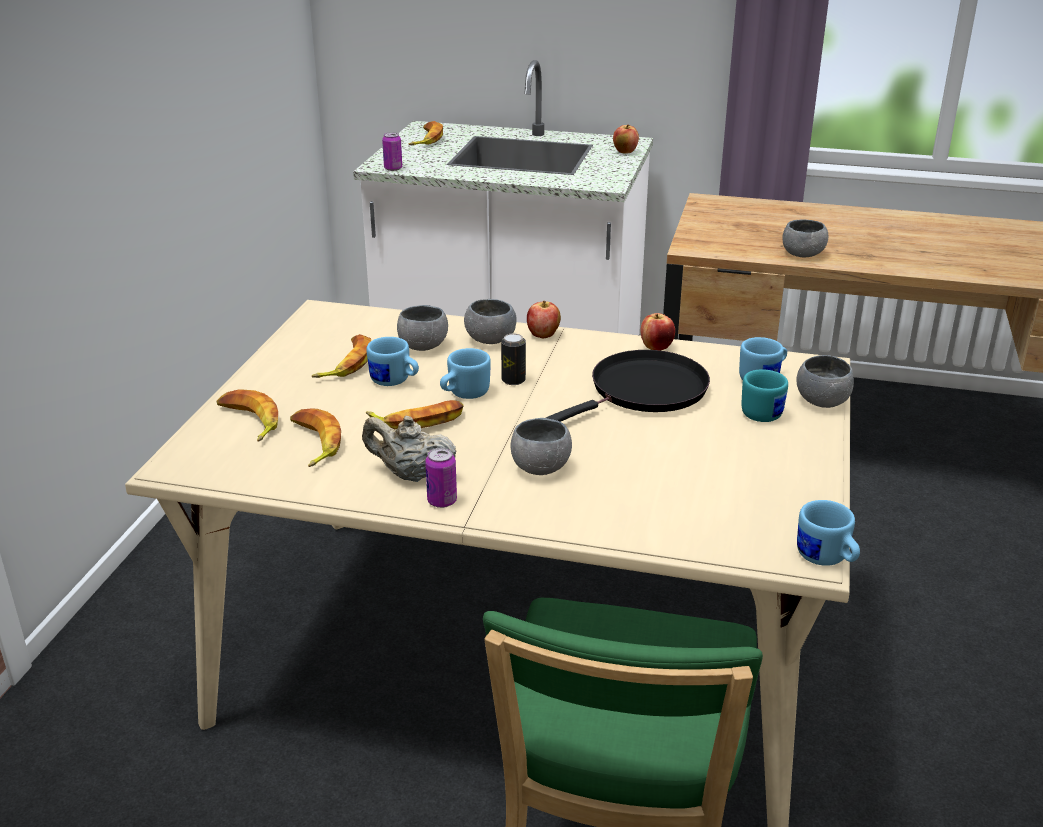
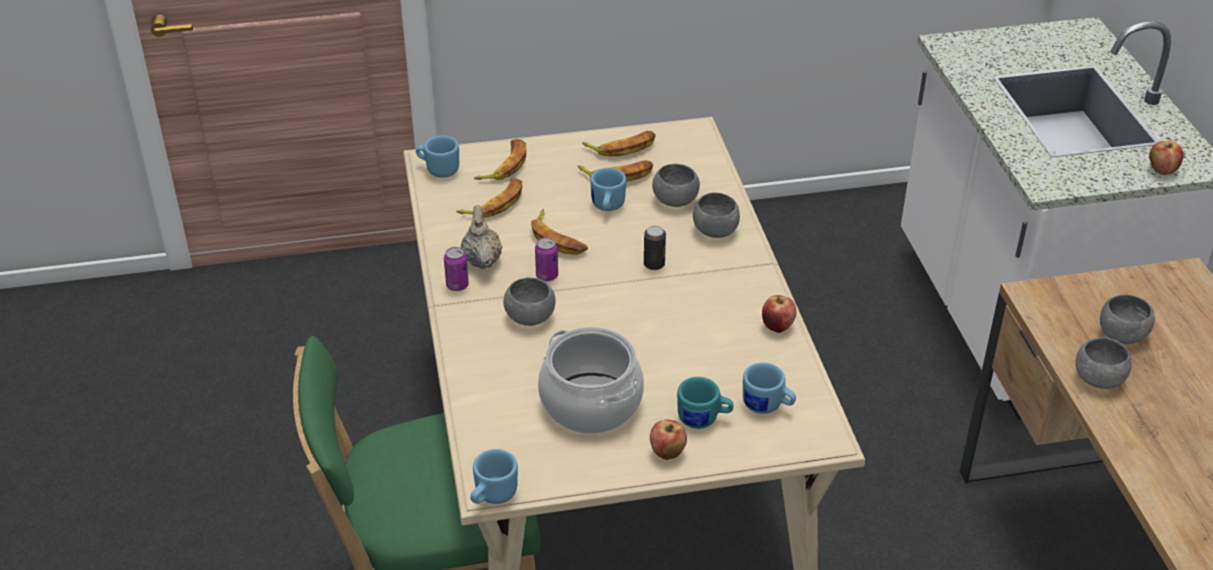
camera: 65 degrees right, 10 degrees up
(393, 168) = (947, 52): can -> can (547, 276)
(426, 139) = (1049, 42): banana -> banana (622, 147)
(463, 394) = (612, 246): blue mug -> blue mug (438, 169)
(543, 335) = (747, 256): apple -> apple (667, 453)
(643, 392) = (687, 339): black frying pan -> none
(707, 464) = (591, 403): none -> cooking pot
(821, 401) = (751, 452): grey bowl -> grey bowl (1121, 335)

